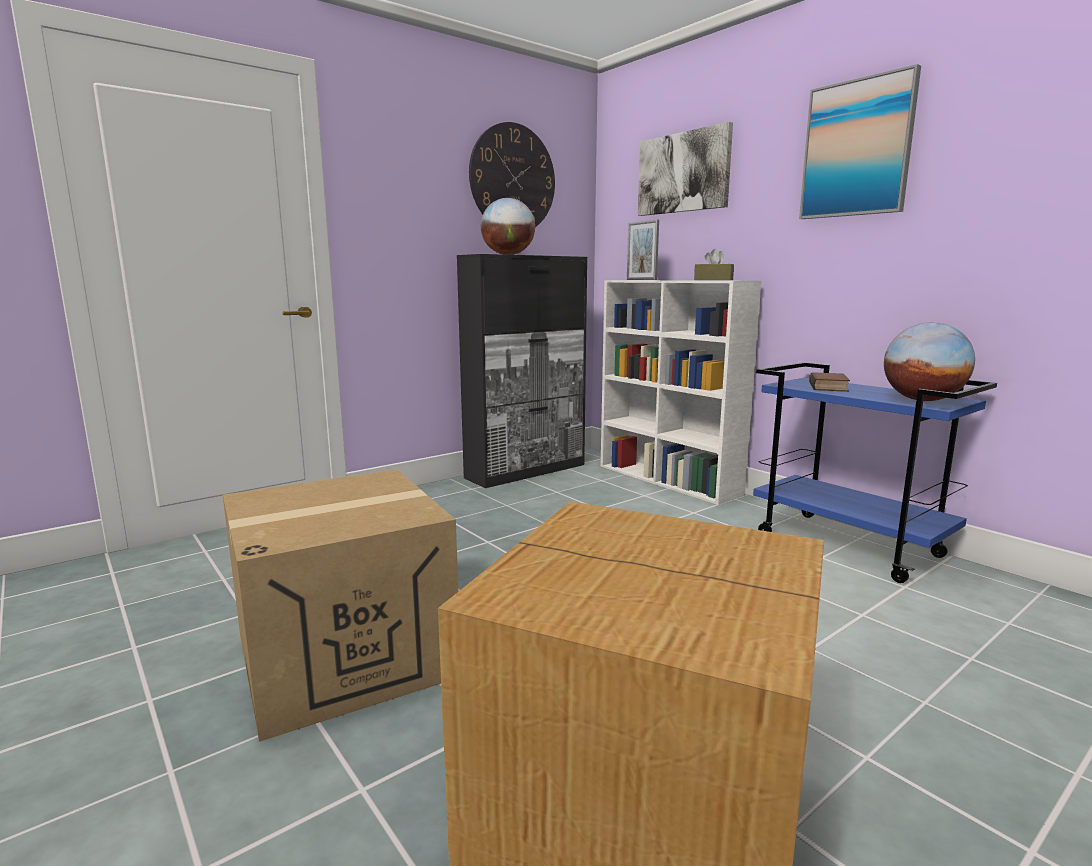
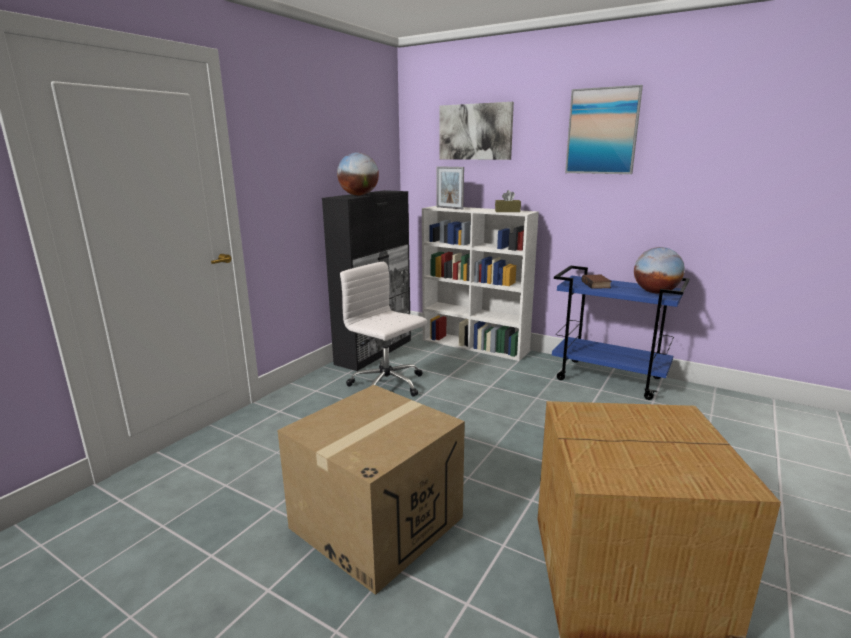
camera: 20 degrees left, 5 degrees up
(508, 508) = (387, 385): none -> white office chair
(512, 179) = (351, 133): wall clock -> none

